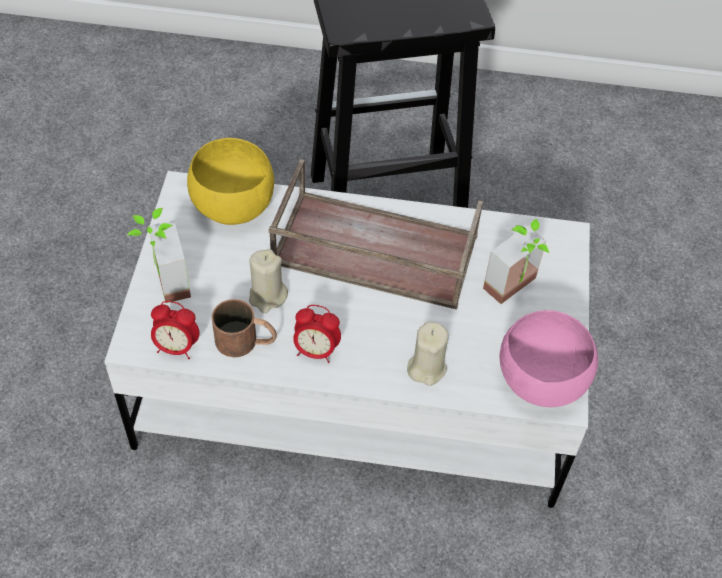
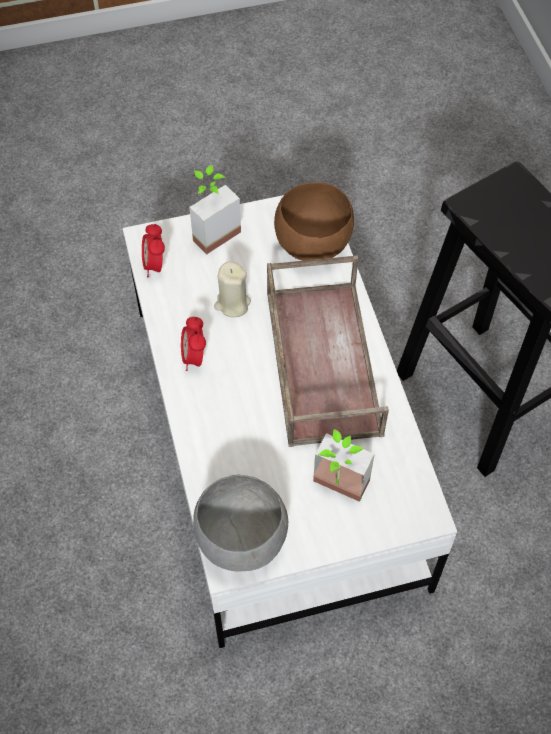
camera: 70 degrees right, 5 degrees up
(232, 206) = (313, 243): yellow bowl -> brown bowl
(246, 341) = (181, 307): brown mug -> none
(426, 368) = (214, 444): beige candle -> none
(539, 383) = (239, 539): pink bowl -> grey bowl

